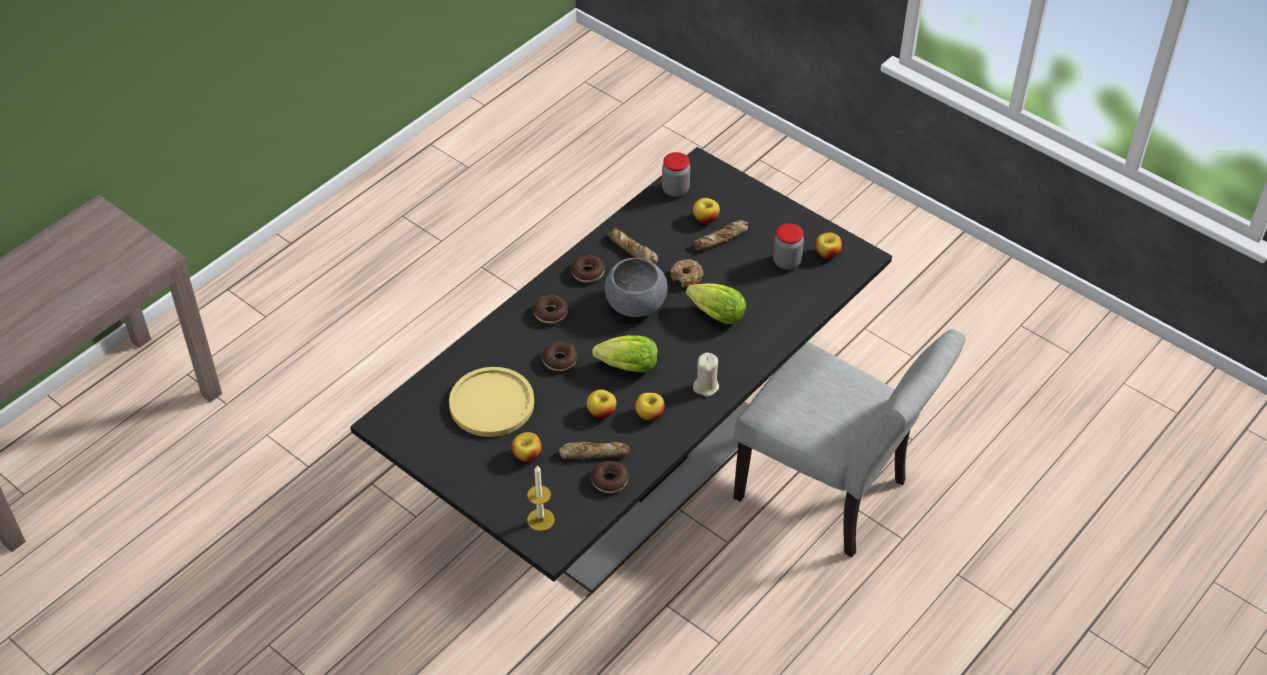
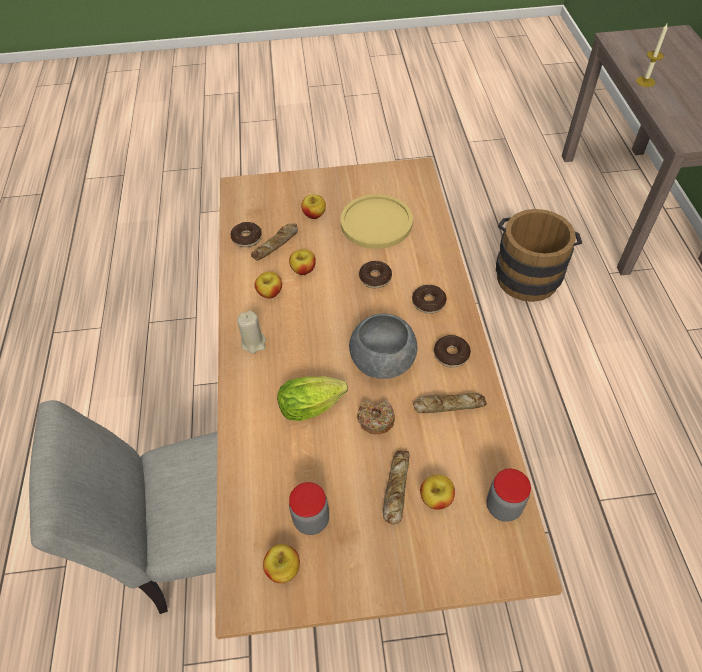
camera: 135 degrees right, 5 degrees up
(287, 467) = (528, 273): none -> brown bucket
(540, 519) = (261, 193): candle -> candle (645, 81)
(624, 366) = (328, 309): lettuce -> none
(633, 470) = (355, 439): black dining table -> beige dining table

